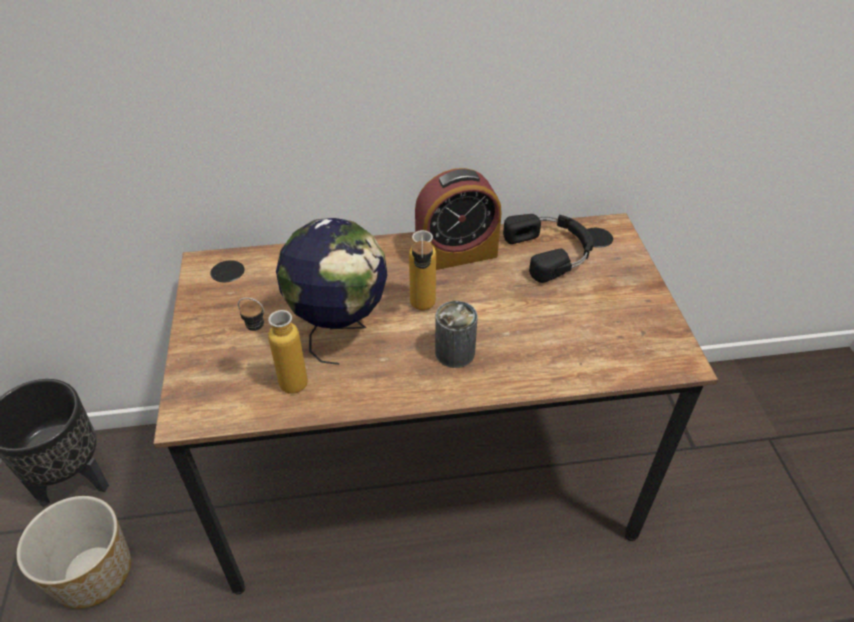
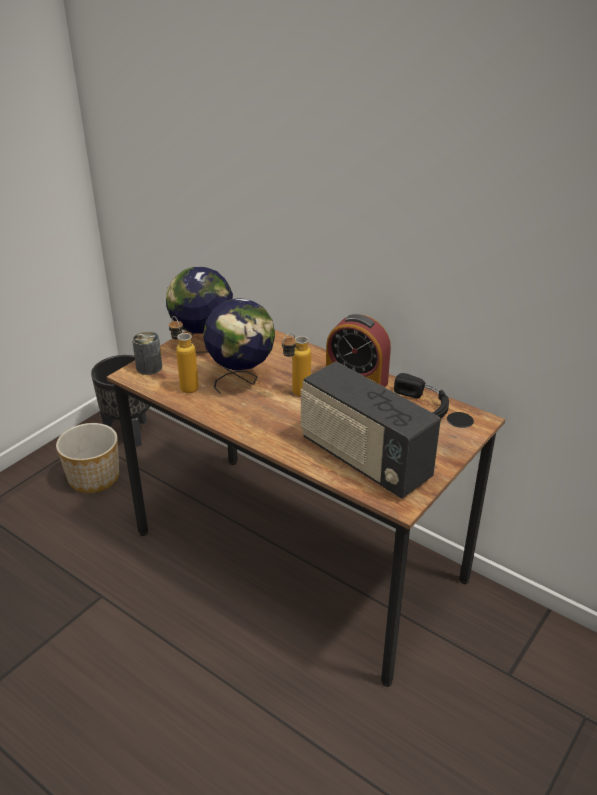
camera: 45 degrees right, 10 degrees down
(227, 314) = (203, 344): none -> globe
(455, 352) = (282, 422): can -> can (149, 367)
(588, 339) = (363, 460): none -> radio

